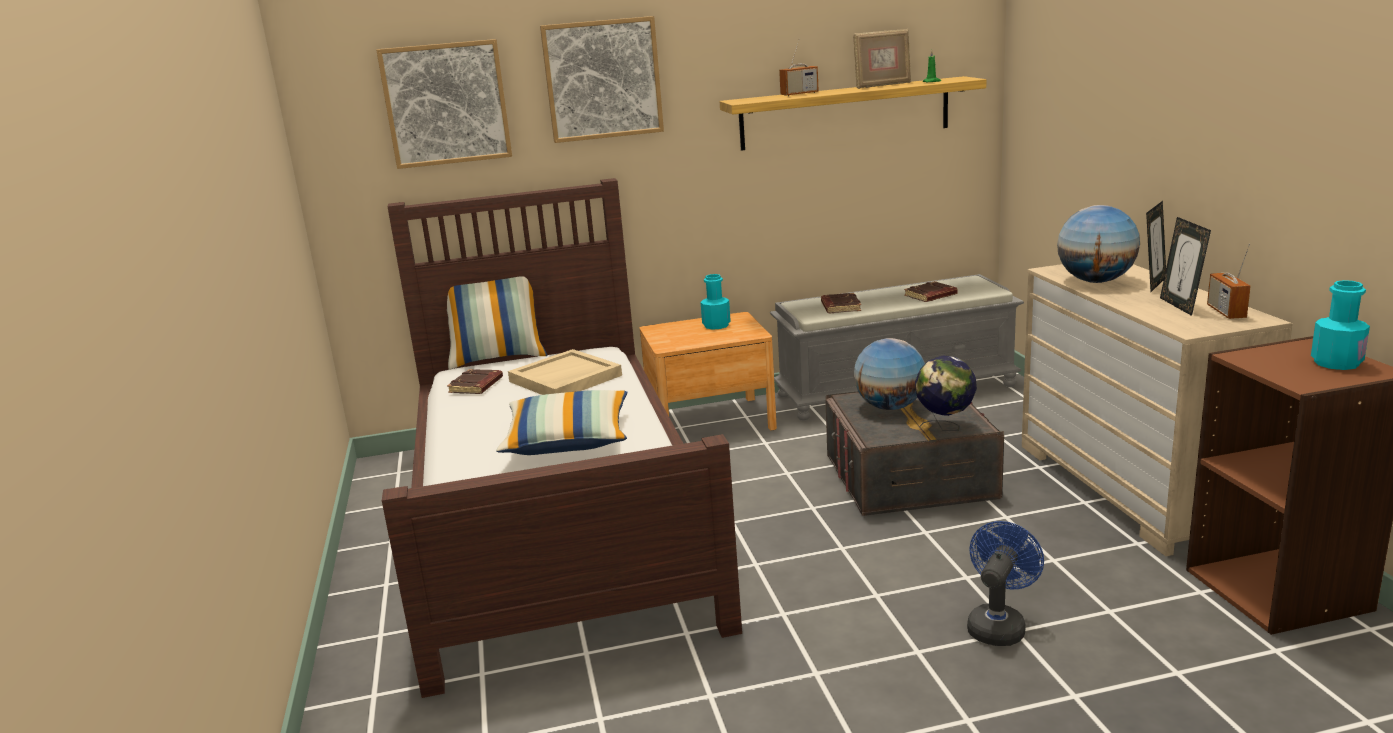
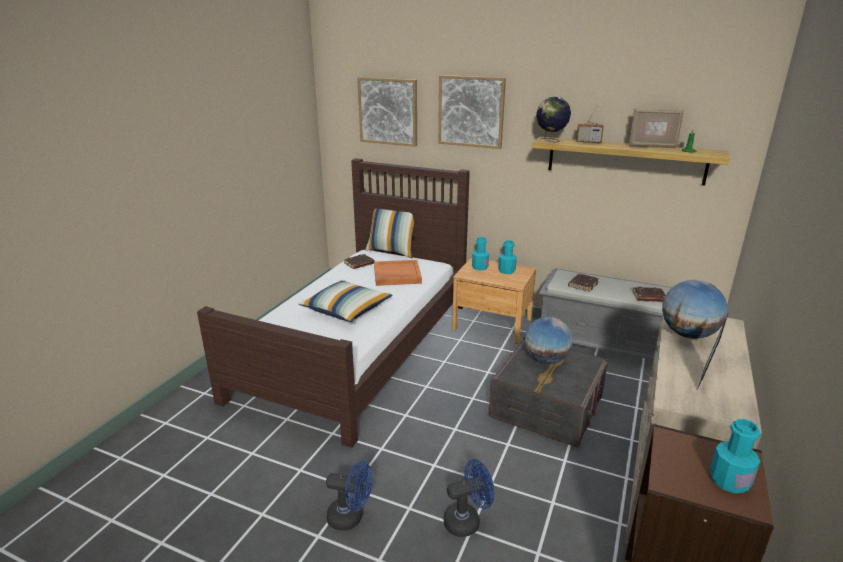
camera: 35 degrees right, 5 degrees up
(565, 379) = (396, 275): beige tray -> orange tray
(673, 332) = (480, 267): none -> turquoise bottle
(865, 702) = (351, 518): none -> blue fan
(945, 428) = (555, 388): globe -> globe (550, 140)
(1153, 284) = (723, 353): picture frame -> none
(1226, 312) = (728, 399): radio -> none

